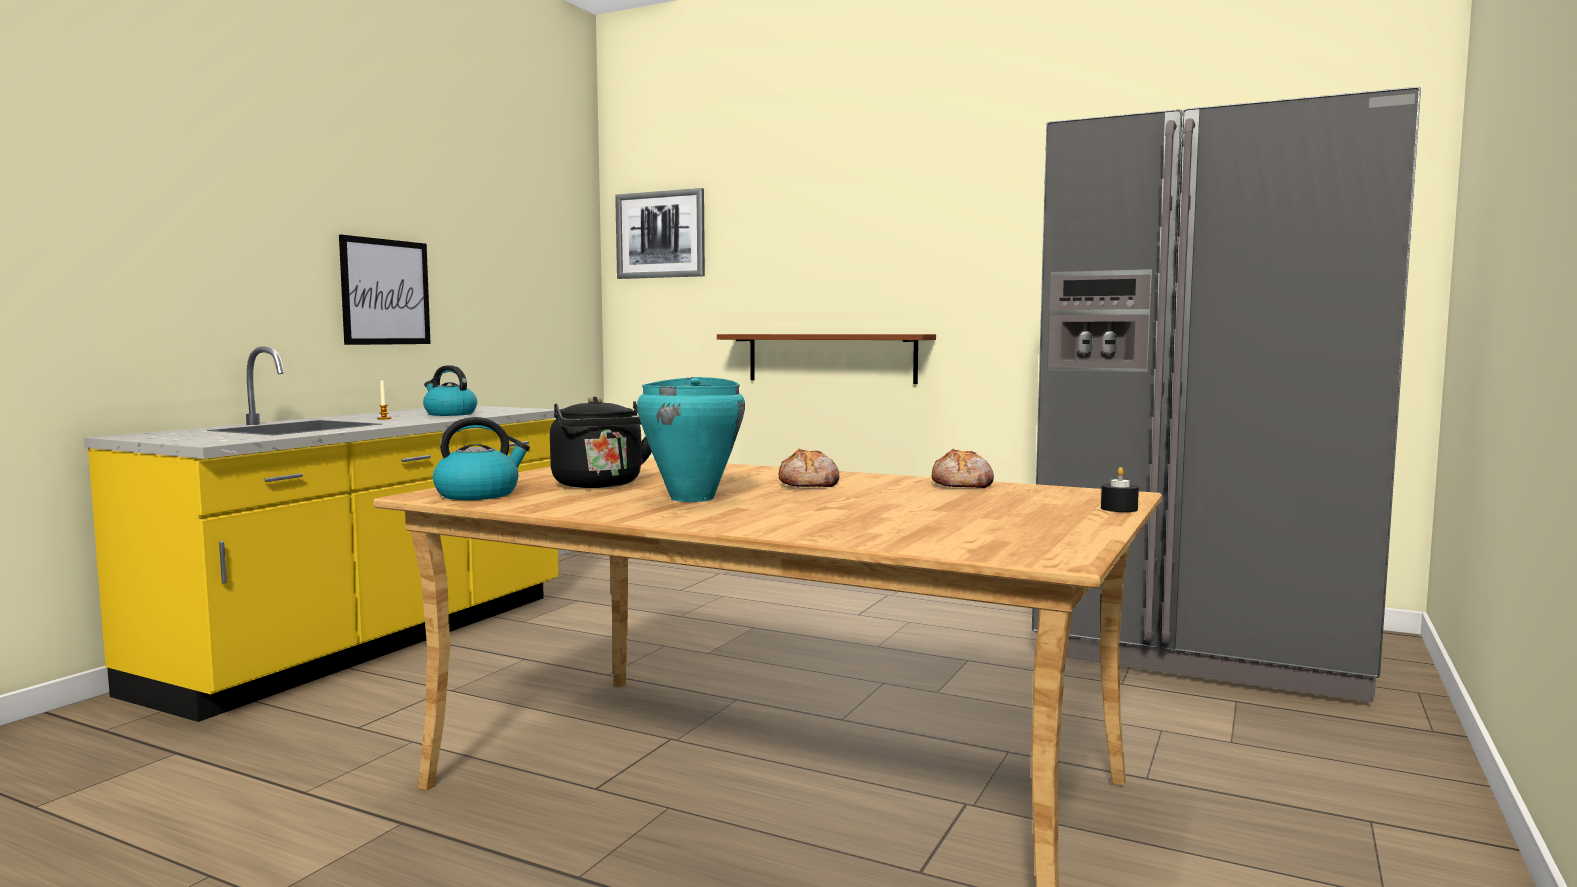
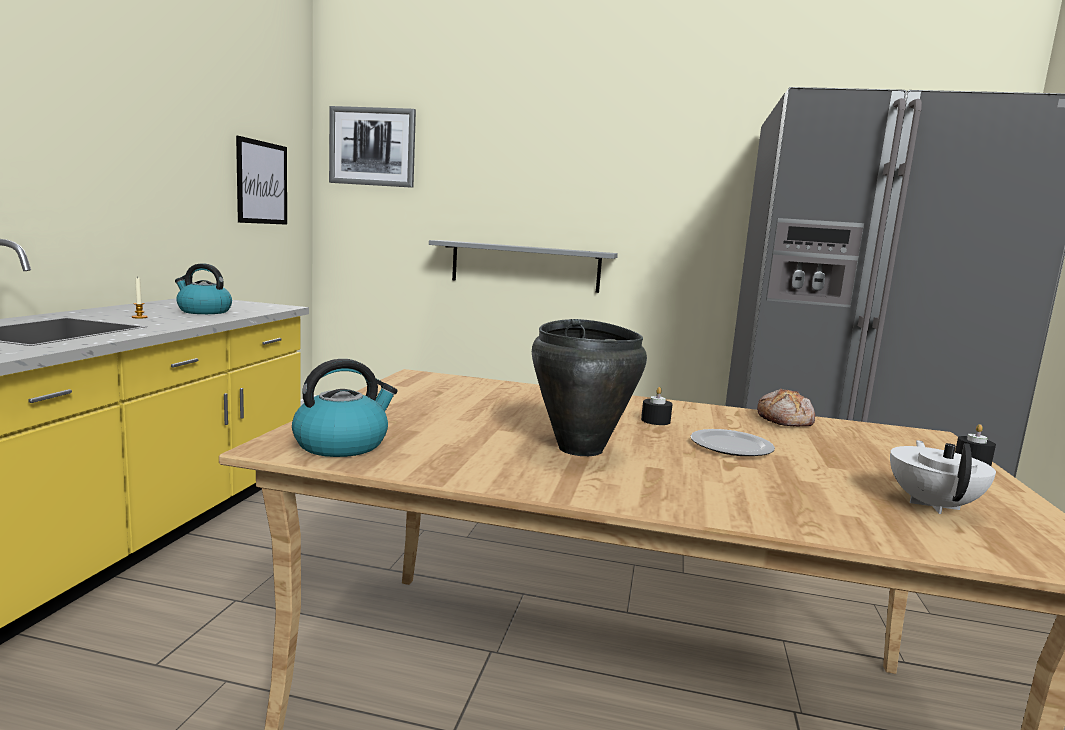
camera: 15 degrees left, 5 degrees up
(385, 292) = (126, 183): picture -> picture (262, 183)
(600, 485) = (455, 423): black kettle -> none
(693, 498) = (581, 448): turquoise cooking pot -> black cooking pot
(810, 484) = (655, 420): bread -> black candle
(831, 358) = (525, 266): brown shelf -> grey shelf
(854, 498) = (730, 446): none -> plate
(983, 529) = (933, 505): none -> white teapot

